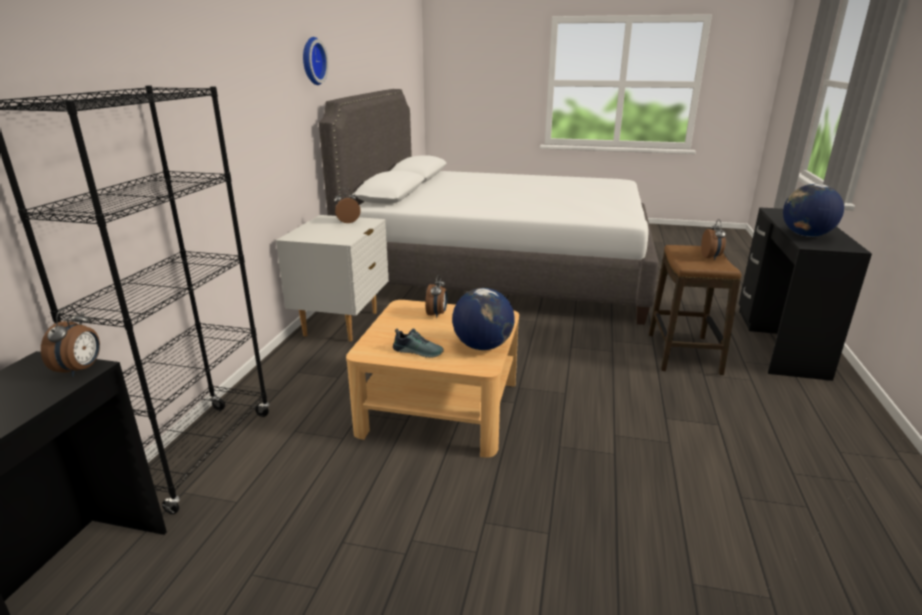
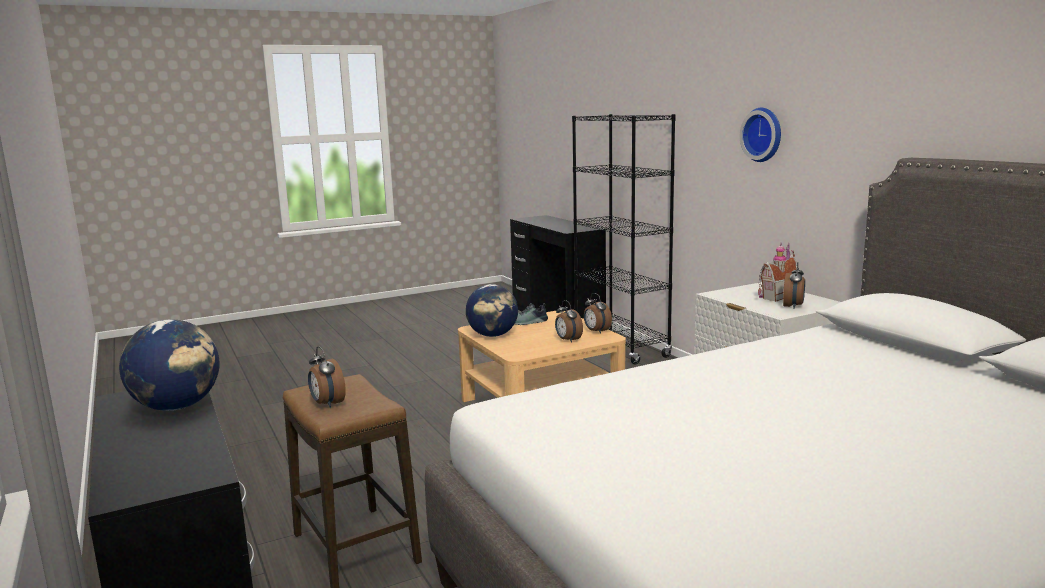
camera: 140 degrees right, 10 degrees down
(81, 369) = (570, 231): alarm clock -> alarm clock (596, 331)
(311, 61) = (907, 98): wall clock -> wall clock (764, 134)
(327, 229) = (774, 297): none -> toy house

